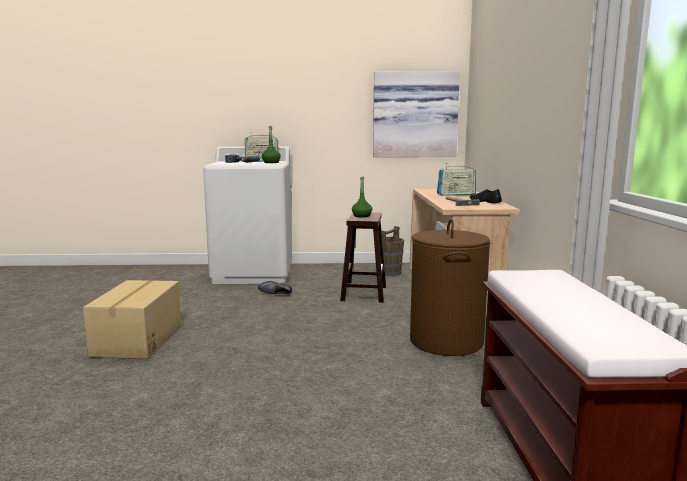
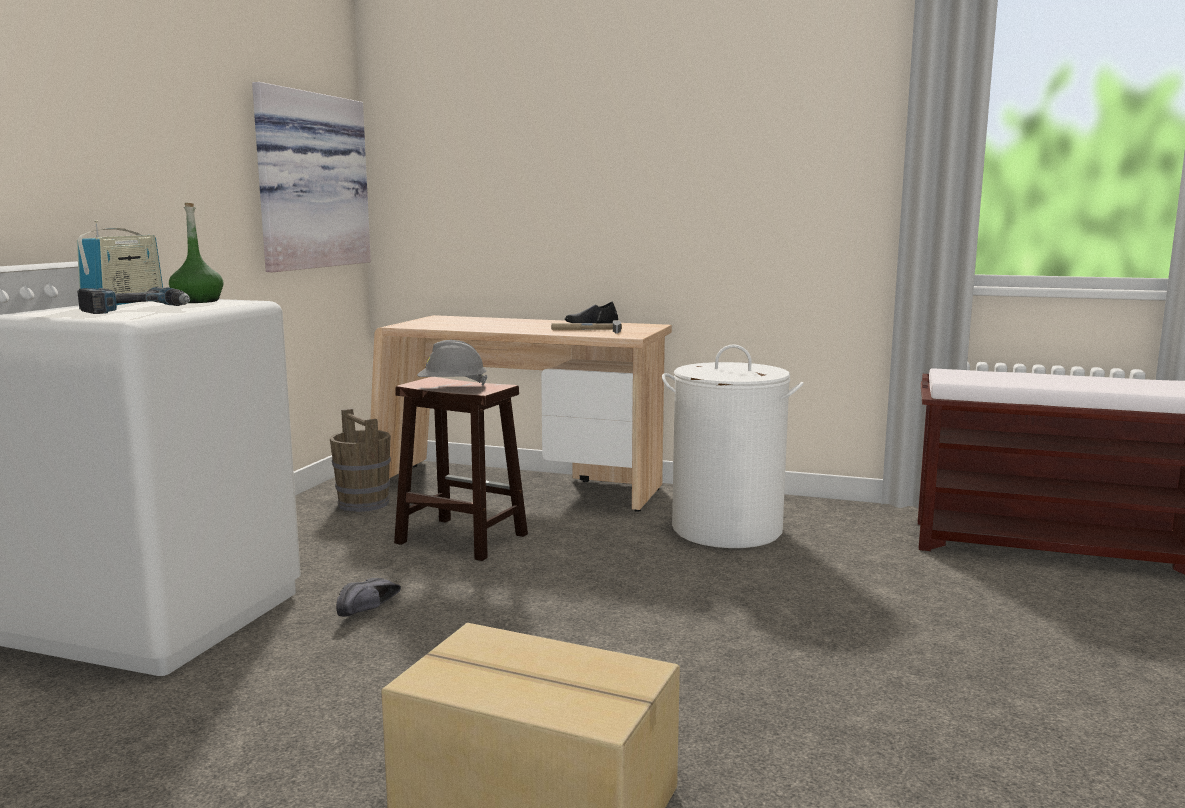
camera: 70 degrees left, 0 degrees up
(361, 216) = (452, 386): green bottle -> grey hard hat
(445, 341) = (726, 529): brown laundry basket -> white laundry basket
(456, 194) = (499, 324): radio -> none

